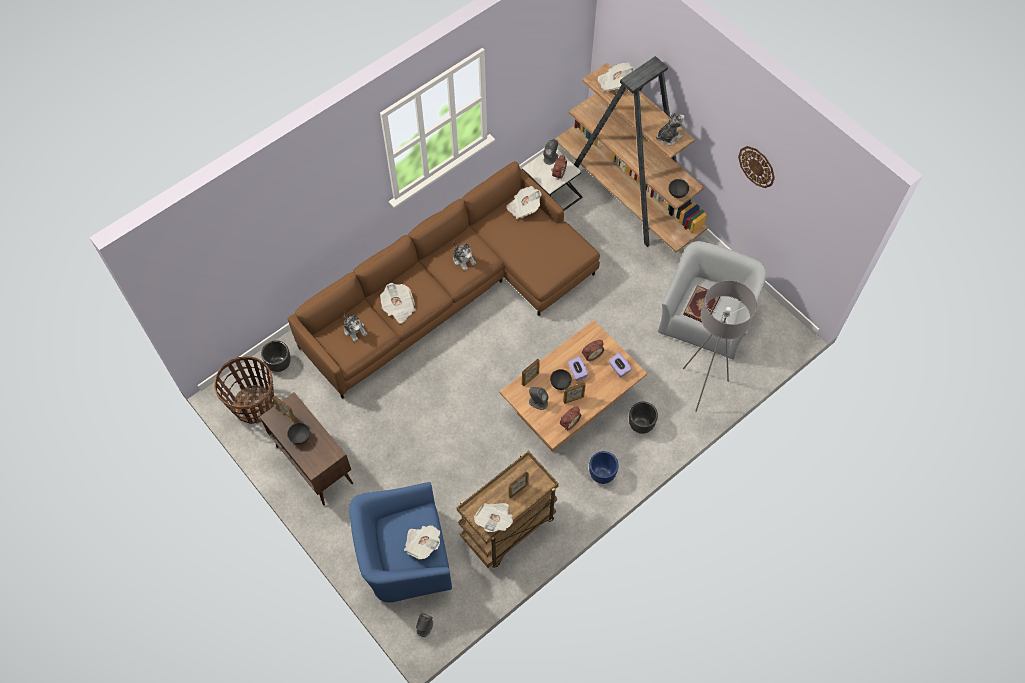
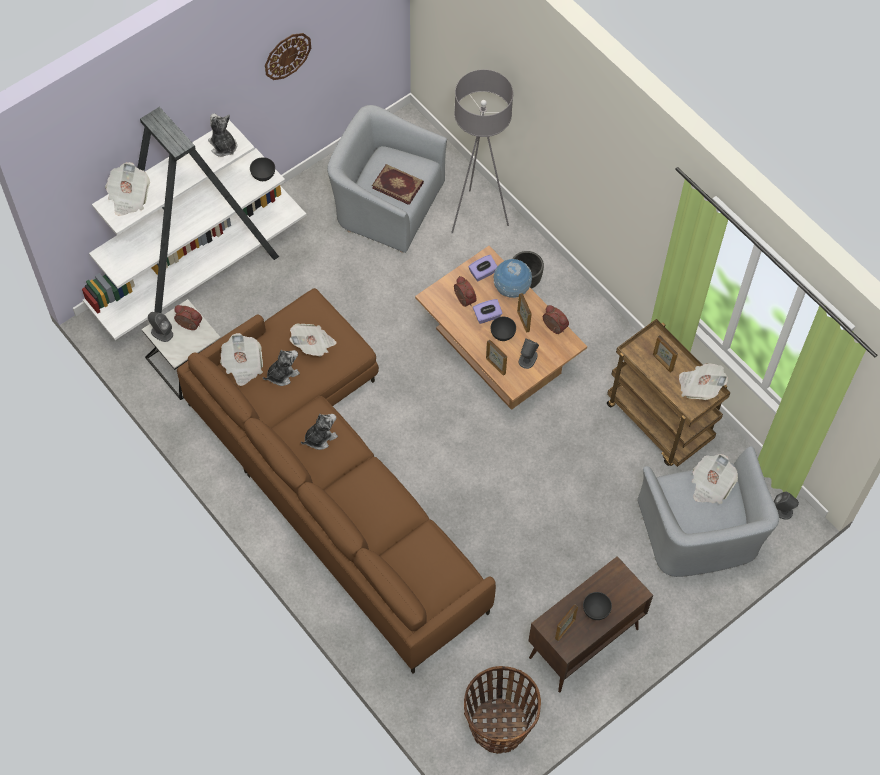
camera: 90 degrees left, 0 degrees up
(279, 363) = (435, 697): black planter -> none
(355, 330) = (423, 568): plush toy -> plush toy (282, 374)
(398, 307) = (390, 515): newspaper -> newspaper (313, 345)
(405, 557) = (699, 533): blue armchair -> grey armchair
(602, 474) = (588, 323): blue planter -> none
(604, 390) = (511, 289): none -> globe
(627, 197) = (200, 273): brown bookcase -> white bookcase

